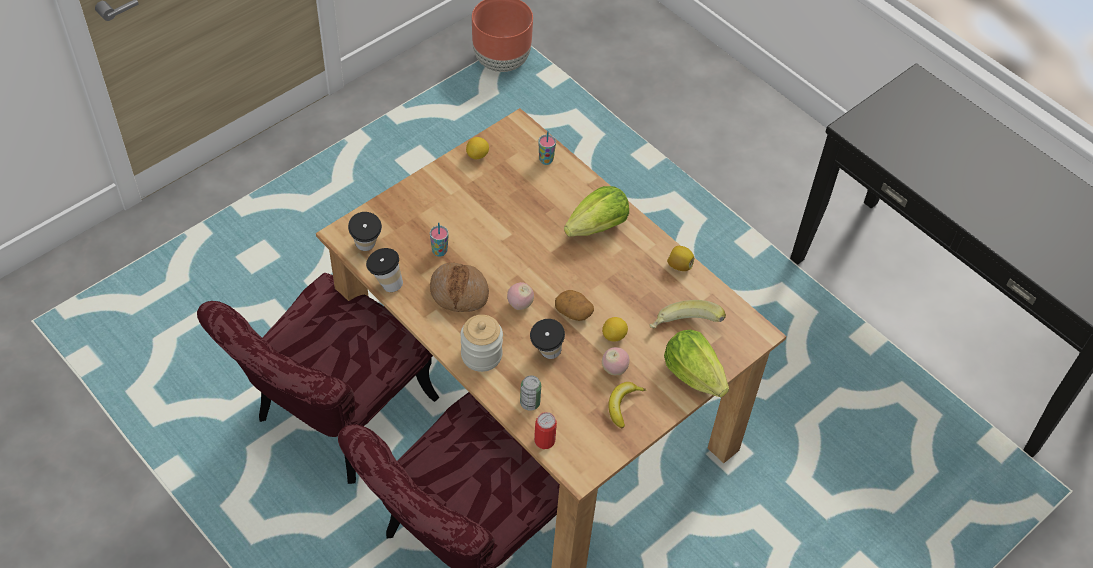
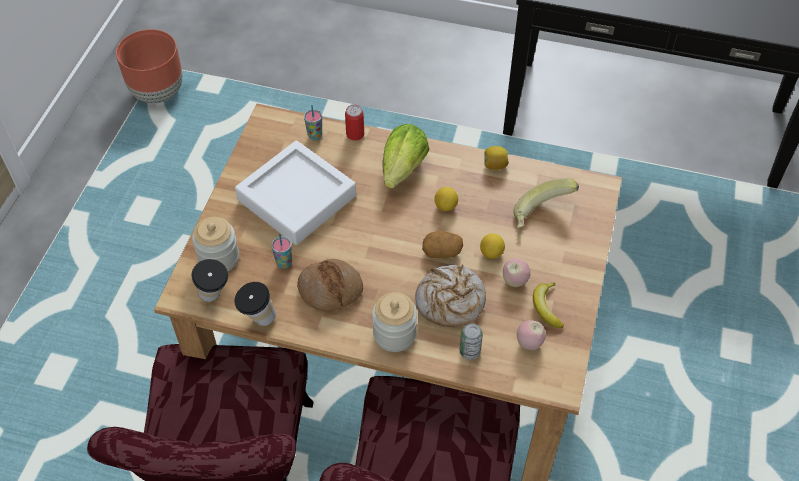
camera: 30 degrees left, 0 degrees up
(393, 220) = (219, 258): none -> jar
(477, 155) = (251, 162): lemon -> lemon (446, 206)
(490, 204) = (297, 198): none -> white tray
(520, 304) = (392, 270): apple -> apple (529, 343)
(544, 440) = (508, 377): can -> can (355, 134)
(546, 355) = (450, 302): cup -> bread
(693, 374) = (579, 248): lettuce -> none

